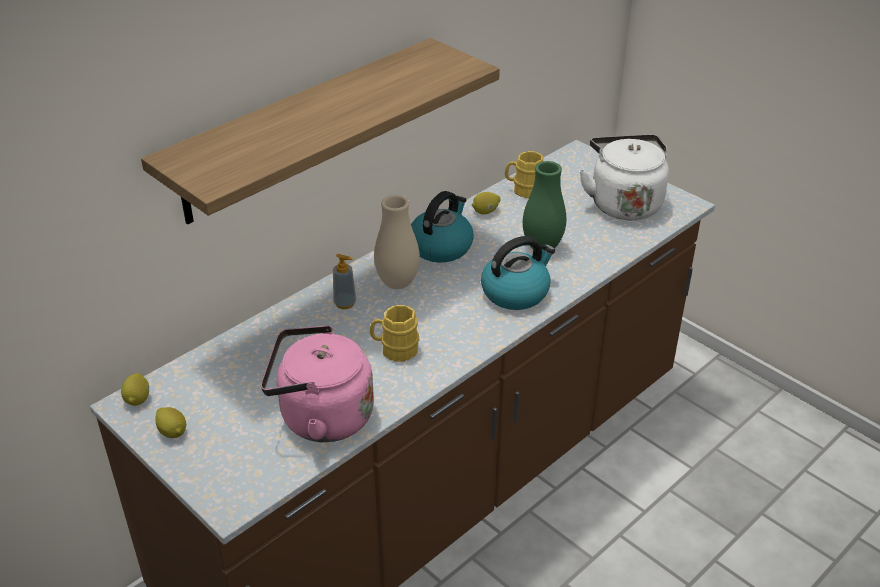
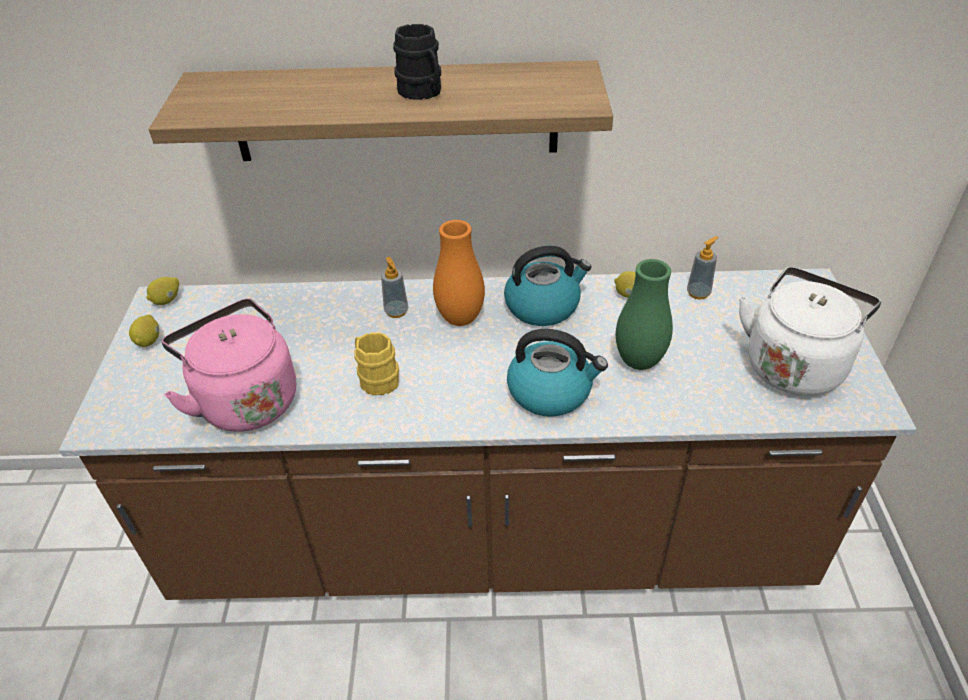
camera: 45 degrees right, 5 degrees up
(360, 99) = (423, 92): none -> black mug
(397, 283) = (460, 319): beige vase -> orange vase
(524, 190) = (698, 293): yellow mug -> soap dispenser

